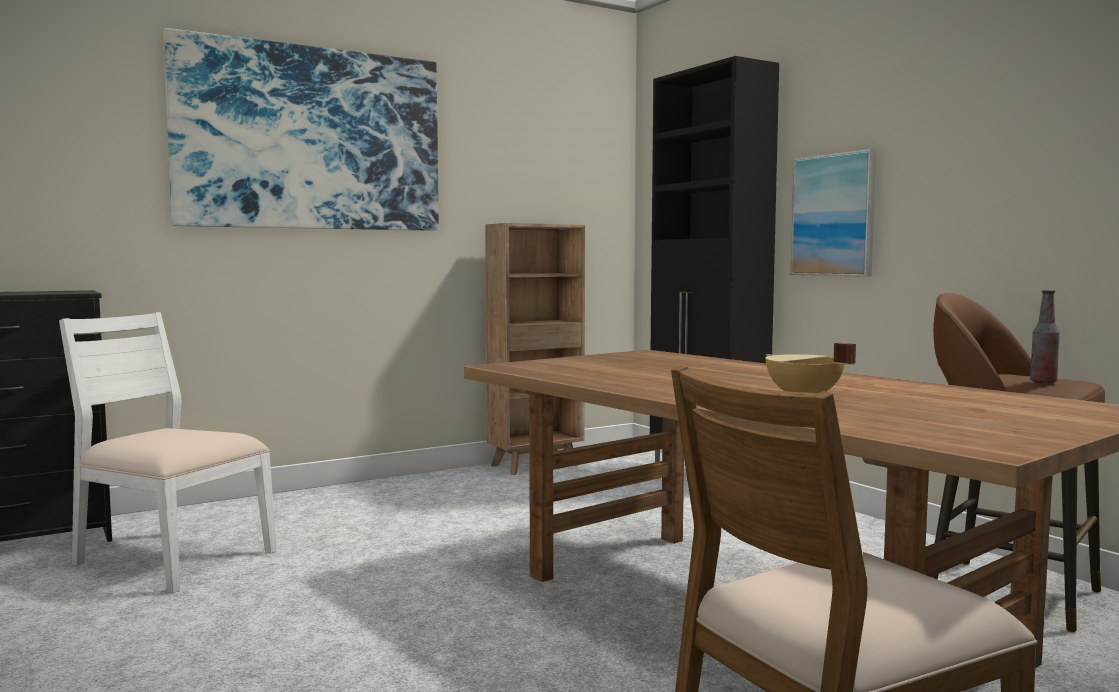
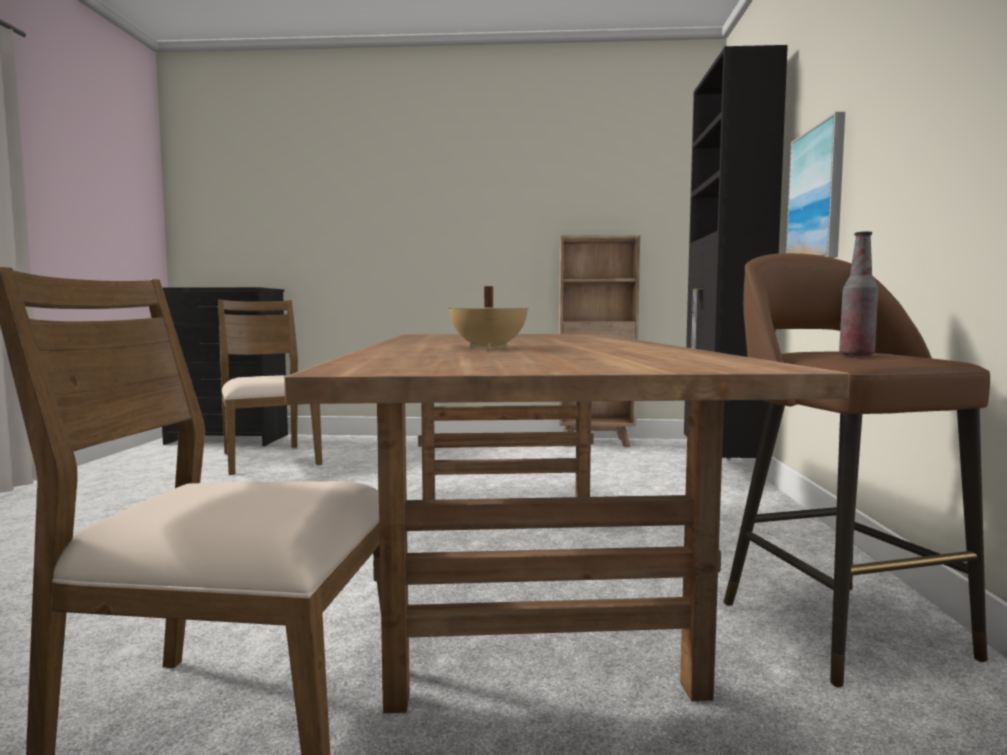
camera: 35 degrees right, 0 degrees up
(172, 558) = (268, 458): white chair -> brown chair
(311, 139) = (423, 181): picture -> none

